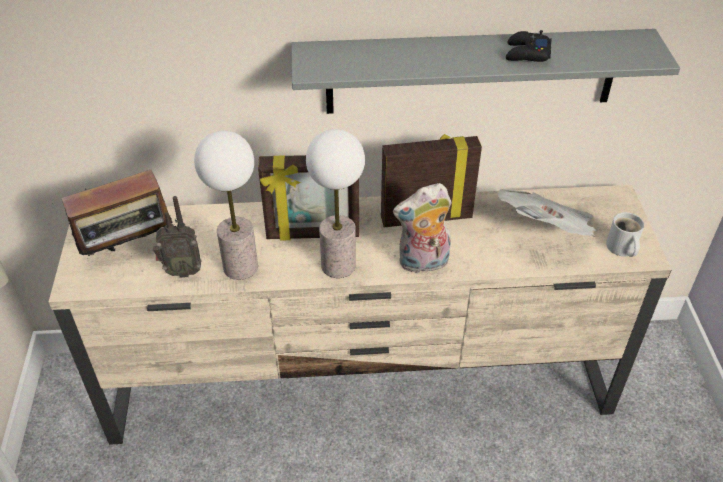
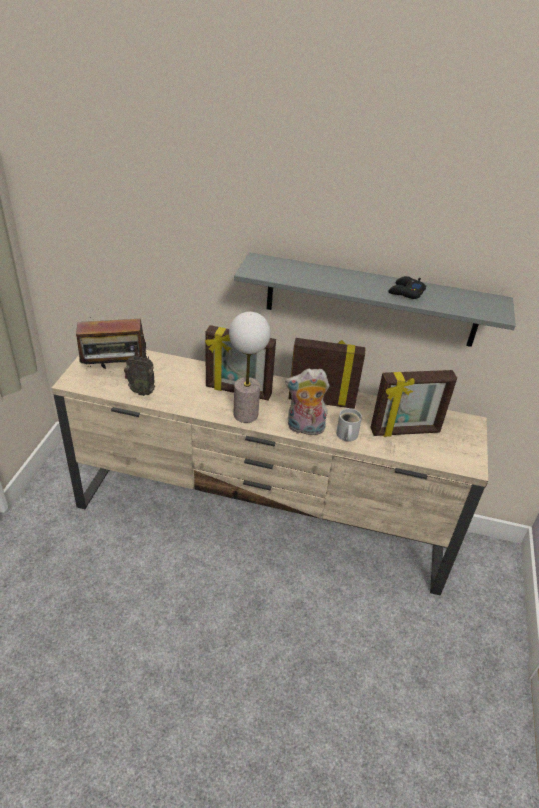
camera: 15 degrees right, 5 degrees down
(240, 267) = (180, 398): table lamp -> none
(547, 231) = (405, 431): newspaper -> picture frame
(621, 248) = (456, 457): white mug -> white mug (346, 435)

